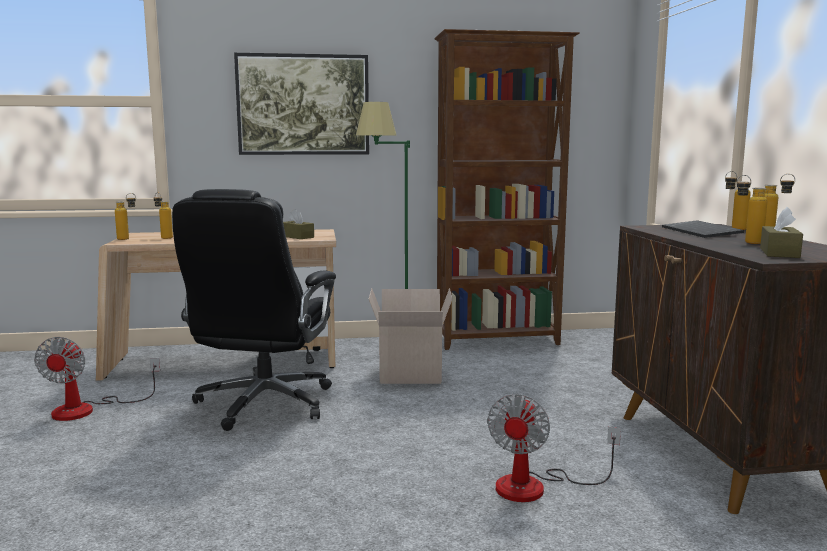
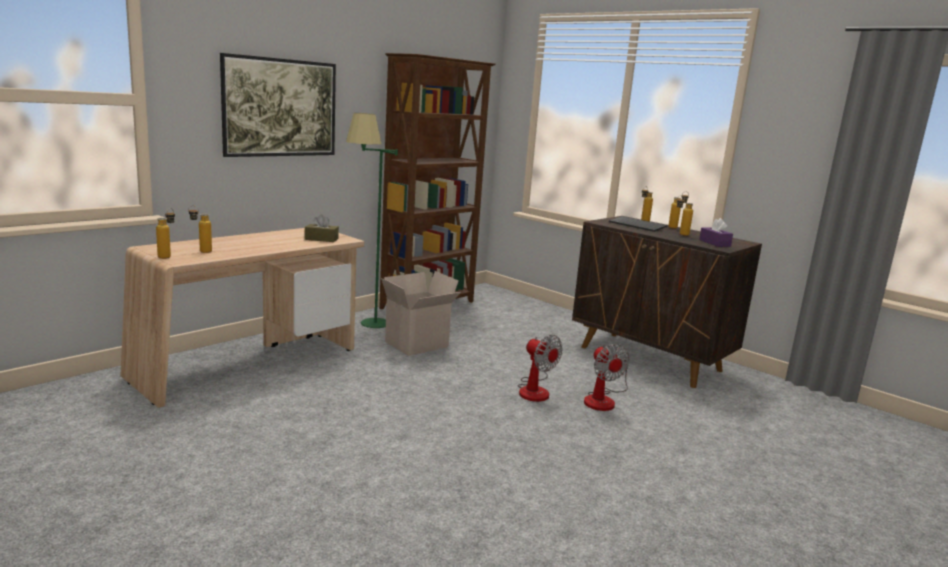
camera: 40 degrees left, 5 degrees up
(88, 409) = (208, 434): fan -> fan (535, 389)
(263, 404) = (354, 391): black office chair -> none
(779, 253) = (714, 243): brown tissue box -> purple tissue box

